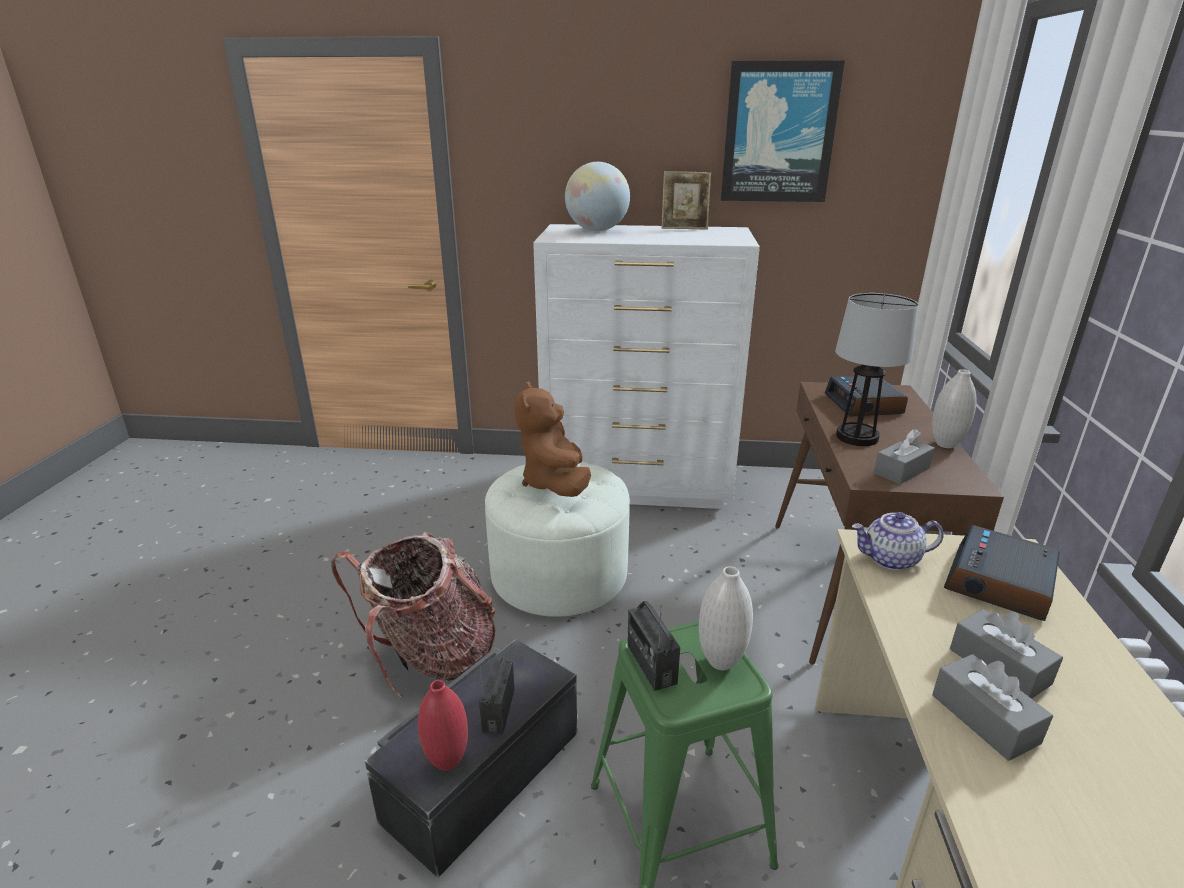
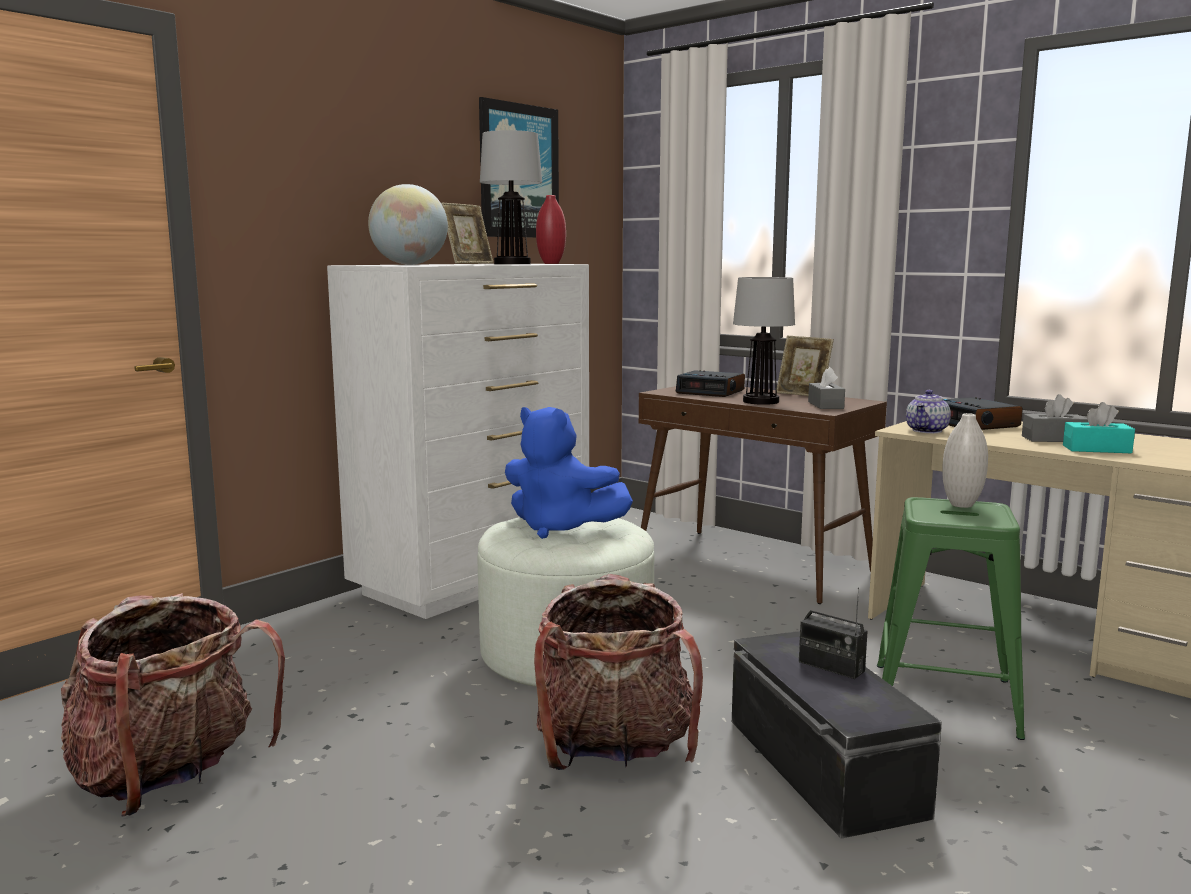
camera: 55 degrees left, 15 degrees down
(309, 526) = (170, 777): none -> backpack
(447, 761) = (881, 700): red vase -> red vase (551, 263)
(555, 483) = (560, 528): brown plush toy -> blue plush toy
(651, 664) = (949, 518): radio -> none
(686, 238) = (513, 264): none -> table lamp
(945, 444) = (803, 394): white vase -> picture frame
(984, 719) = (1096, 449): grey tissue box -> turquoise tissue box

